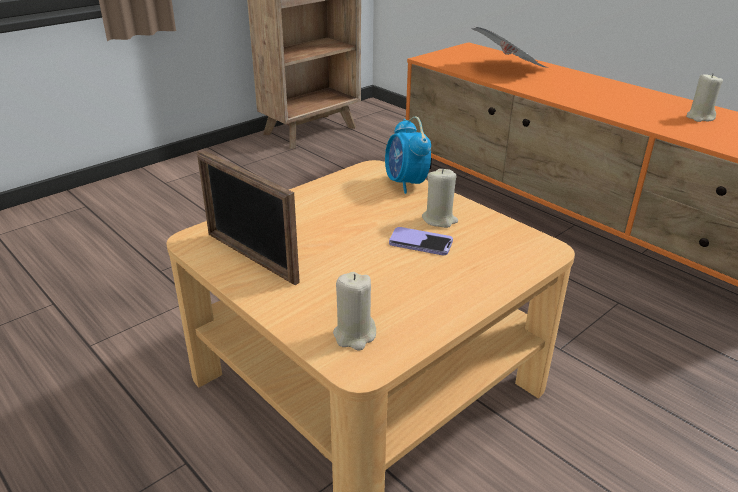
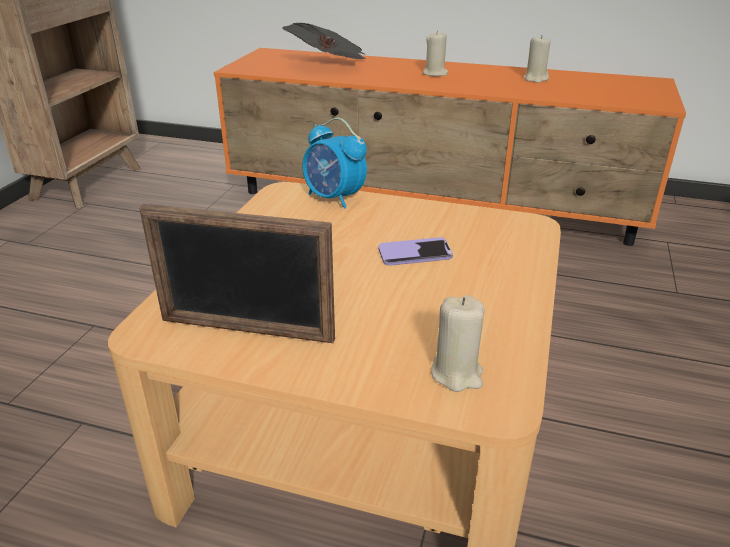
camera: 30 degrees left, 0 degrees up
(439, 220) = (407, 225): beige candle -> beige candle (435, 73)

